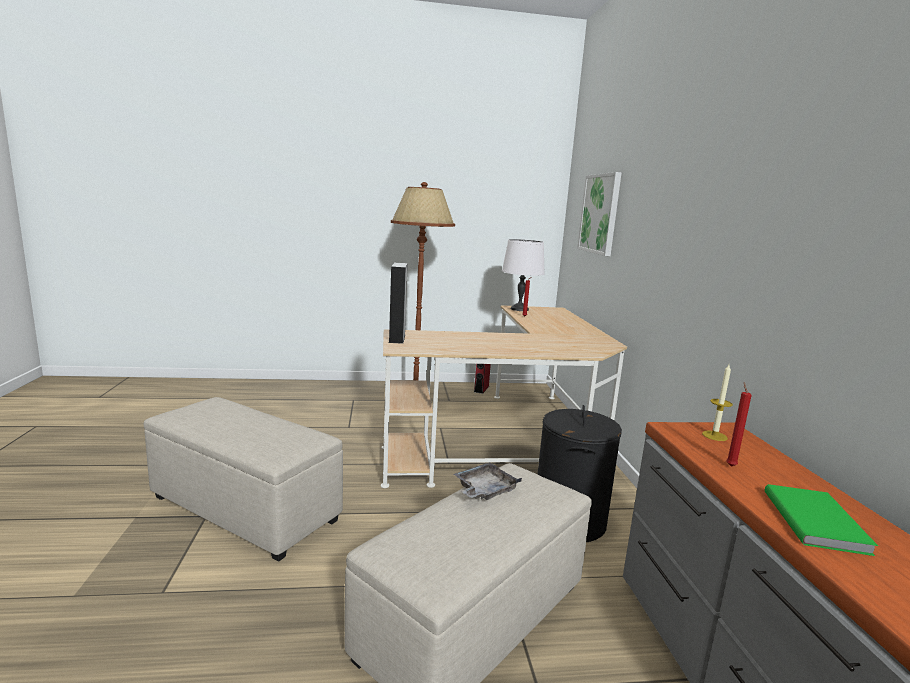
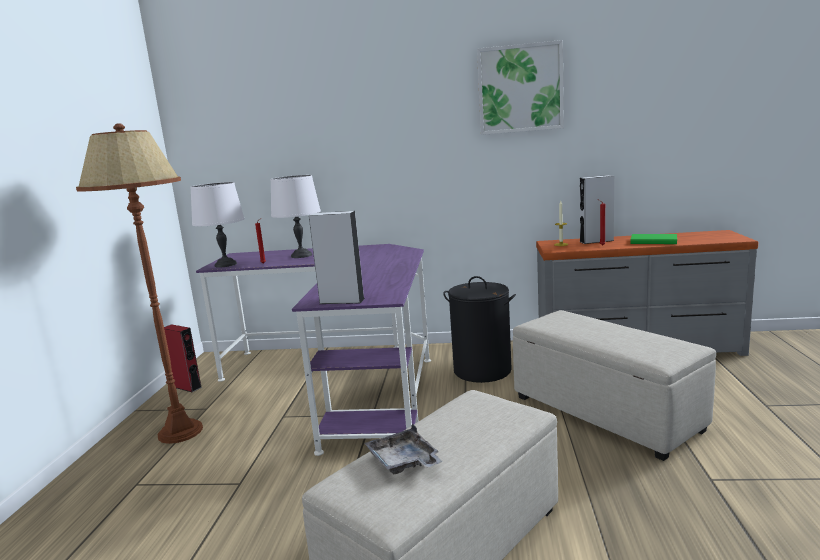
camera: 75 degrees left, 0 degrees up
(484, 490) = (568, 331): grey tray -> grey tray (404, 462)
(513, 443) = (343, 380): beige desk -> purple desk
(557, 323) = (302, 255): none -> white table lamp
(600, 214) = (272, 142): picture -> picture (520, 89)
(767, 465) = (596, 241): none -> grey speaker

